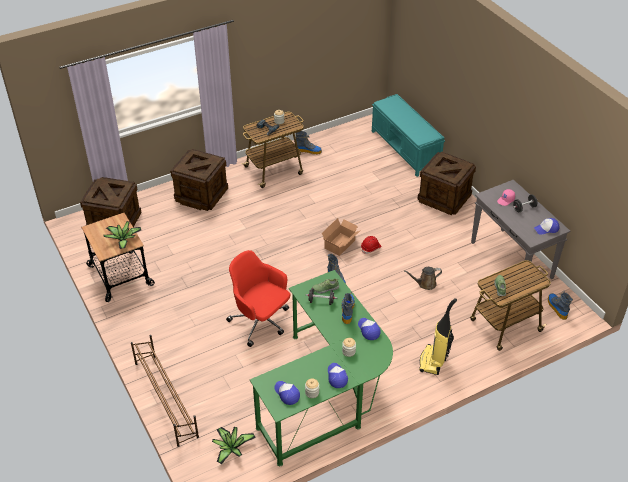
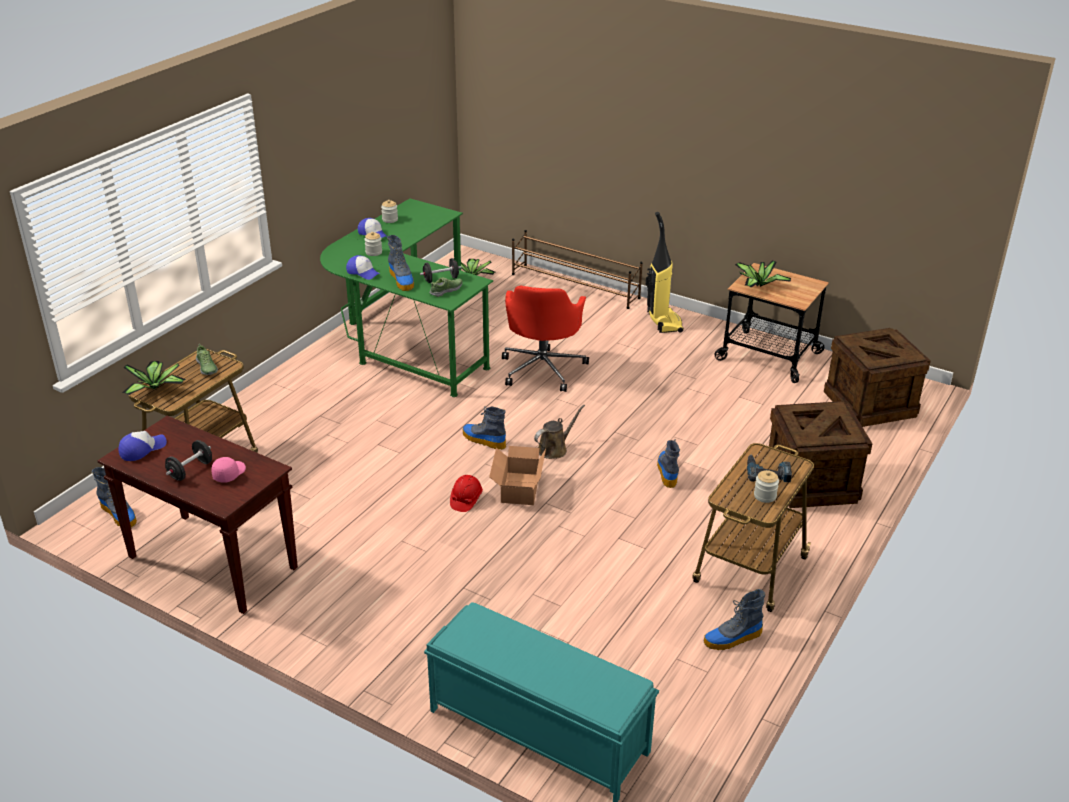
camera: 150 degrees right, 10 degrees down
(260, 225) = (667, 471): none -> boot
(261, 322) = (543, 368): red office chair -> red office chair turned 90 degrees clockwise
(287, 394) = (415, 213): cap -> none
(425, 284) = (348, 479): brown watering can -> brown watering can (554, 449)
(433, 361) = (292, 398): vacuum cleaner -> vacuum cleaner (663, 322)
(444, 198) = (386, 639): crate -> none
(512, 260) = (211, 563): grey console table -> brown console table
(533, 281) = (155, 388): none -> potted plant

